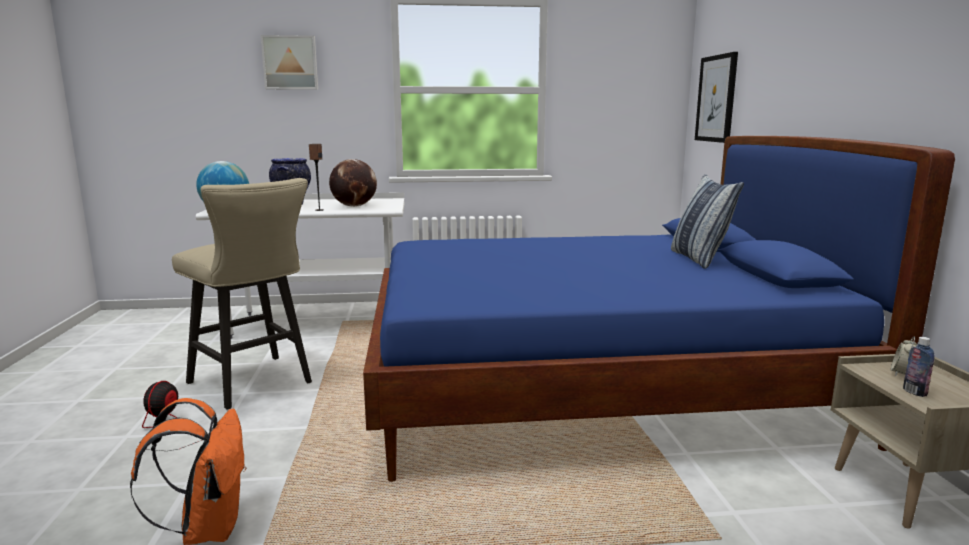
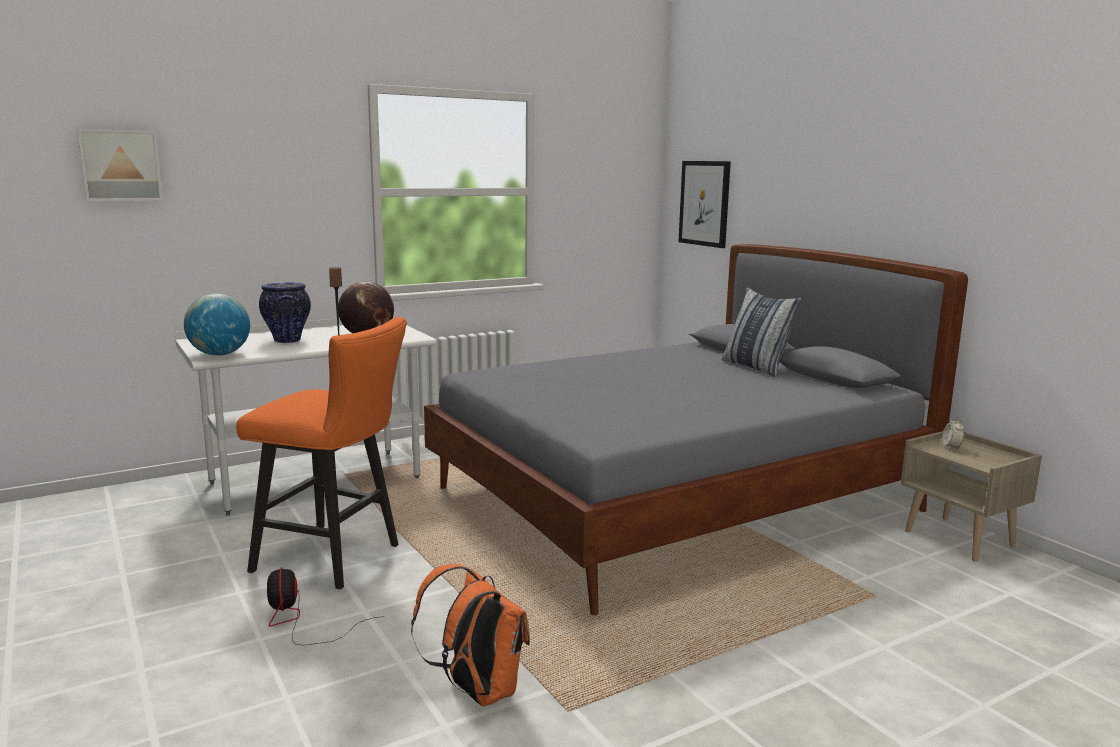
camera: 25 degrees left, 0 degrees up
(255, 384) = (336, 559): beige stool -> orange stool
(290, 63) = (248, 160): picture -> picture (120, 165)
(593, 387) = (676, 501): blue bed -> grey bed
(914, 392) = (970, 459): bottle -> none

